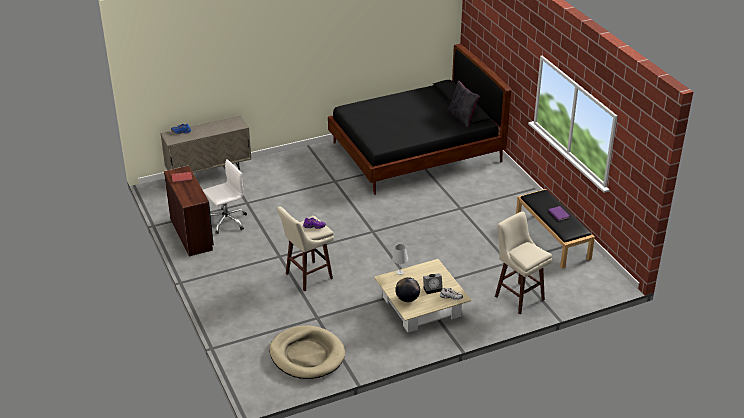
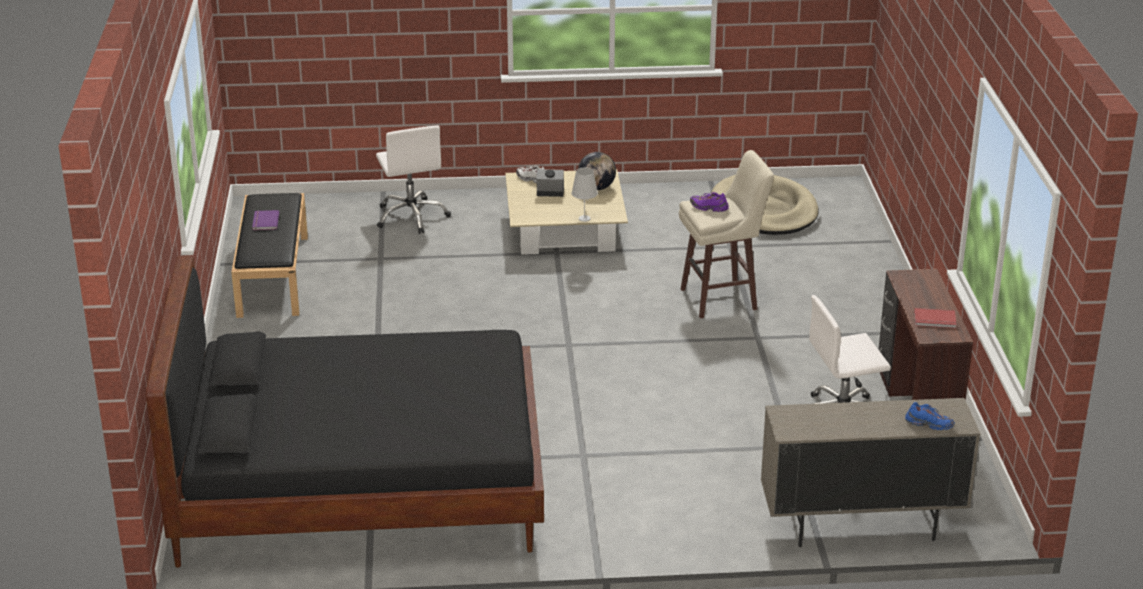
camera: 160 degrees left, 5 degrees down
(462, 118) = (267, 365): black pillow -> none
(518, 297) = (412, 216): beige stool -> white office chair

